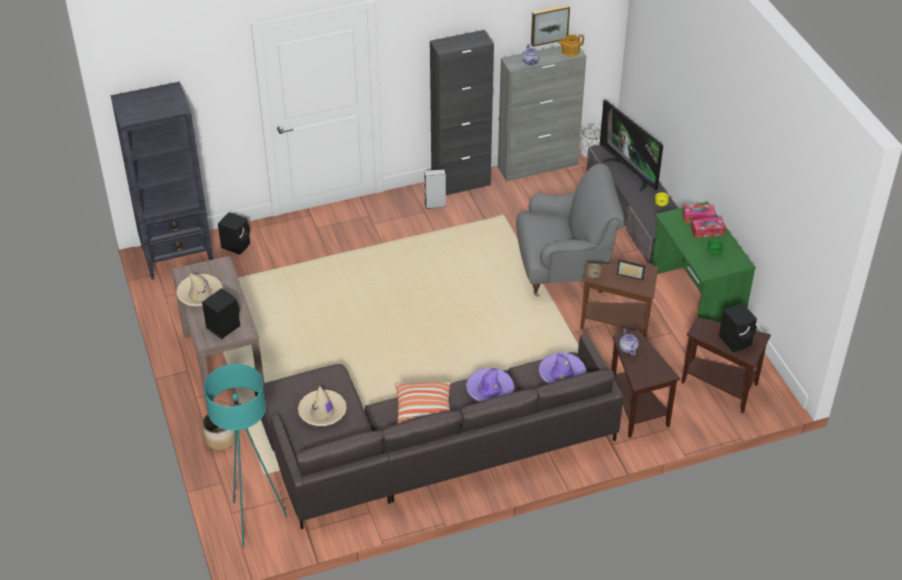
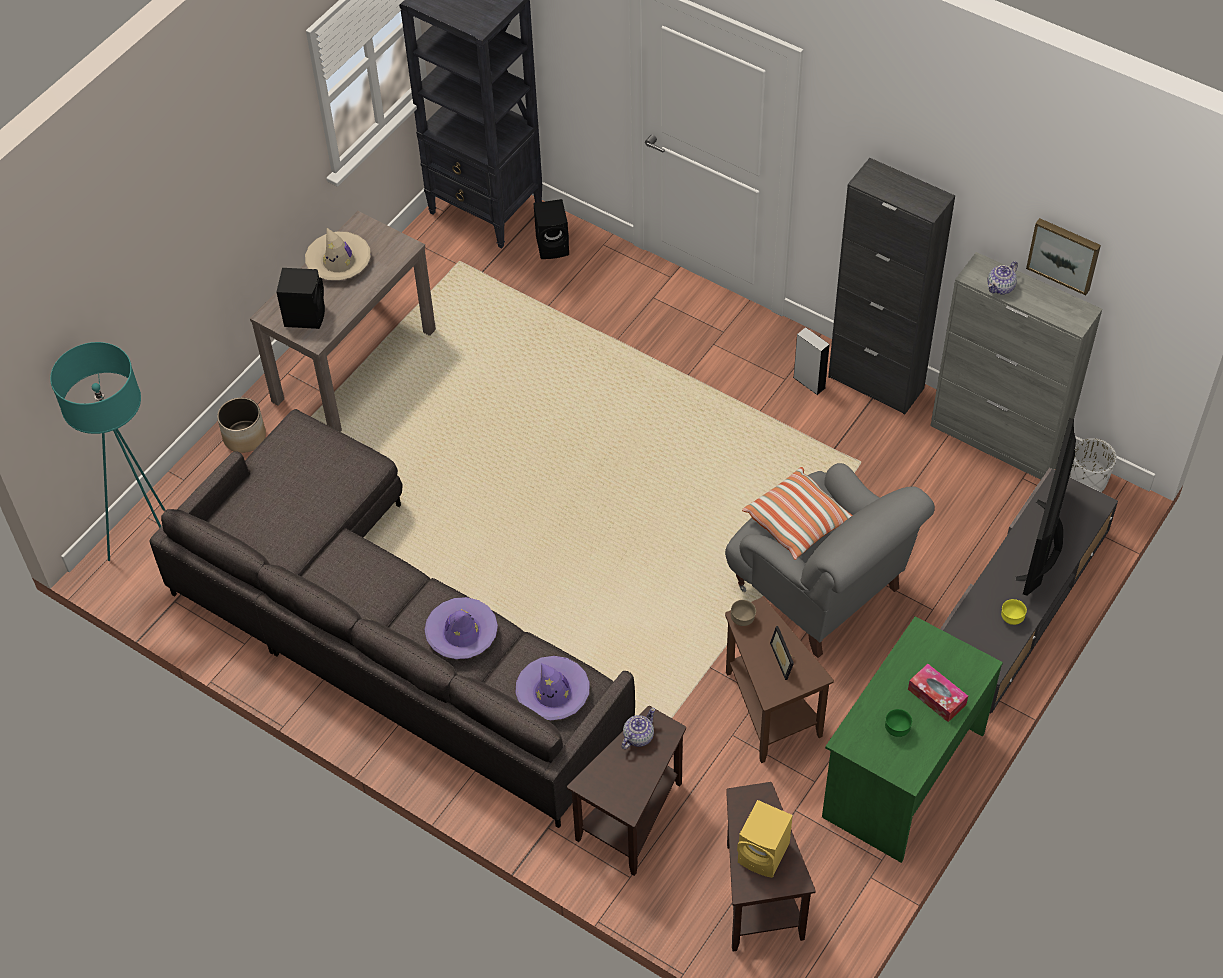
camera: 55 degrees right, 10 degrees up
(322, 412) = (293, 494): beige hat -> none
(424, 410) = (375, 588): pillow -> pillow (798, 522)
(570, 51) = (1072, 314): teapot -> none
(698, 217) = (956, 670): tissue box -> none
(736, 340) = (765, 854): black speaker -> yellow speaker

